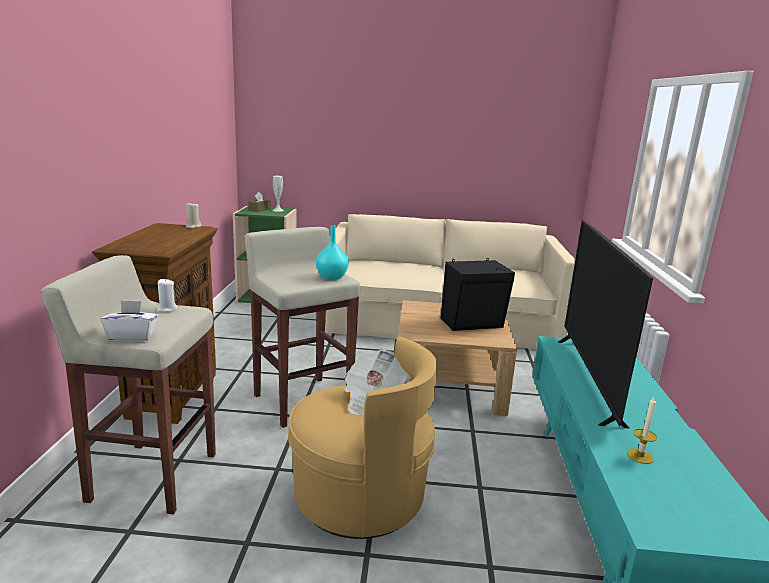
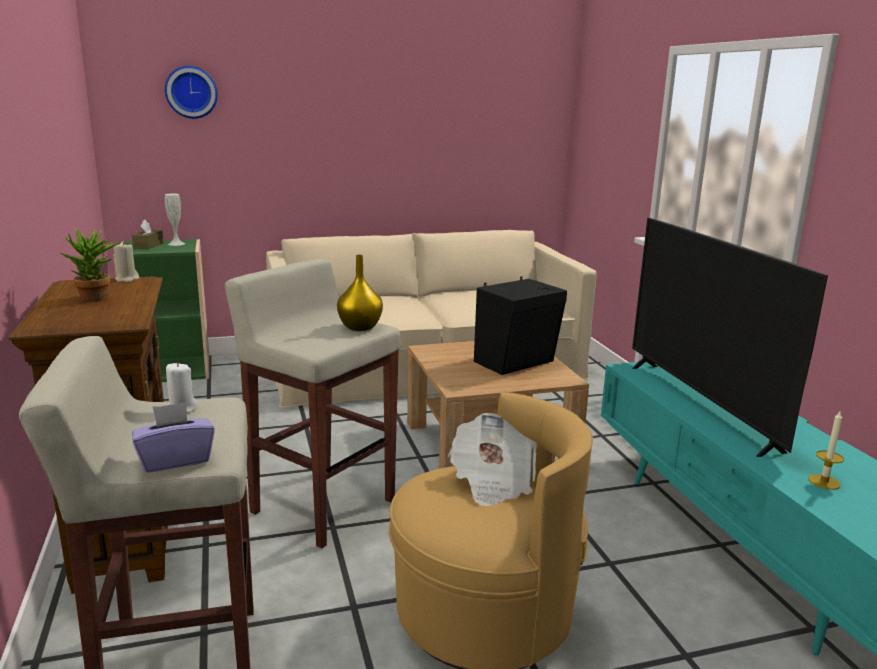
camera: 20 degrees left, 0 degrees up
(132, 336) = (175, 460): white tissue box -> purple tissue box
(161, 236) = (97, 299): none -> potted plant
(299, 106) = (191, 92): none -> wall clock
(332, 277) = (361, 327): turquoise vase -> yellow vase

